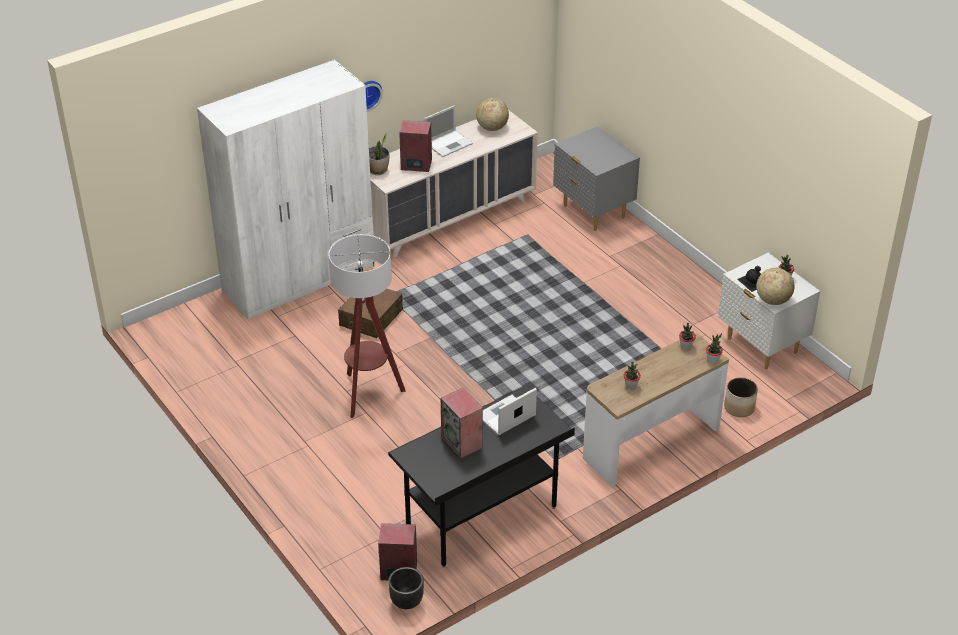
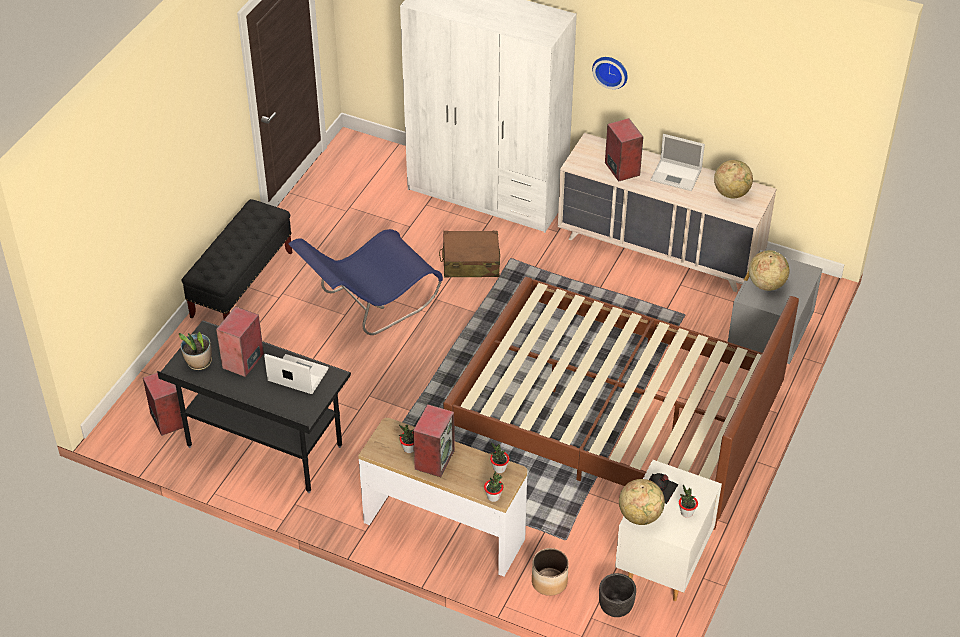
camera: 60 degrees right, 5 degrees up
(269, 463) = (242, 284): none -> black bench
(368, 393) = (369, 305): floor lamp -> blue chair
(378, 170) = (590, 149): potted plant -> potted plant (199, 362)
(406, 602) = (134, 441): black planter -> black planter (615, 608)
(592, 155) = (766, 284): none -> globe
(601, 310) = (614, 416): none -> brown bed
(652, 376) = (434, 459): none -> speaker

